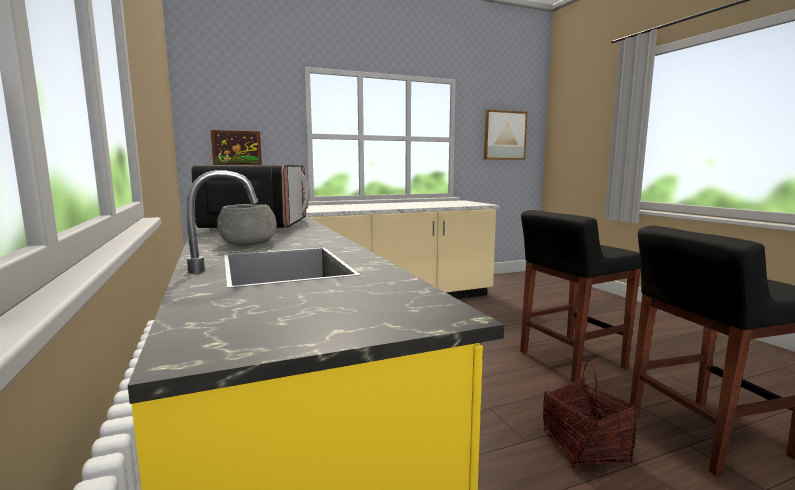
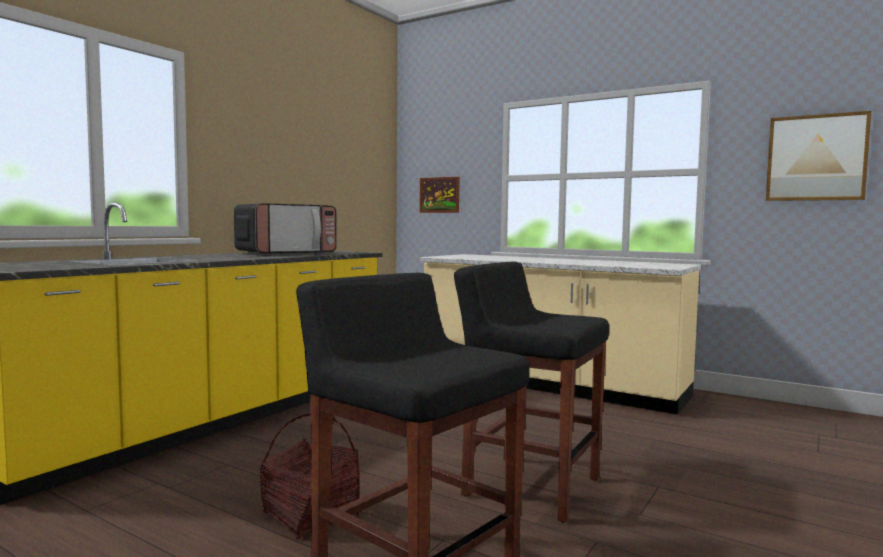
camera: 55 degrees right, 5 degrees down
(249, 243) = (199, 256): grey bowl -> none

